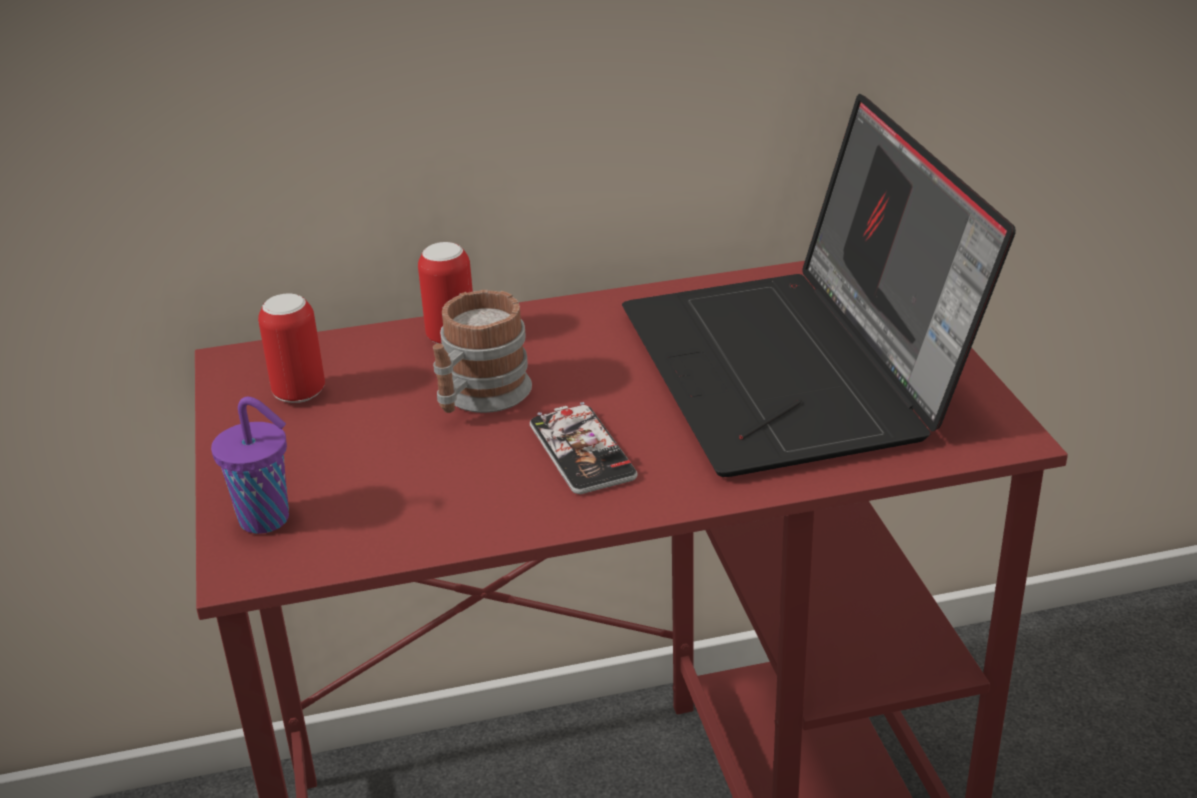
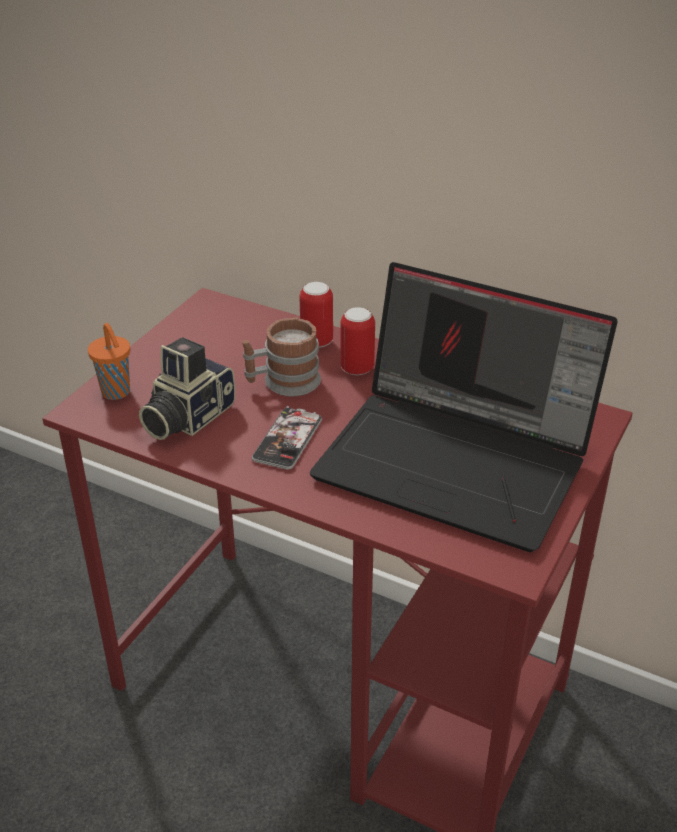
camera: 40 degrees right, 5 degrees up
(267, 520) = (116, 393): purple cup -> orange cup
(299, 393) = (212, 335): can -> can (357, 369)
(413, 495) = (186, 417): none -> camera
(798, 372) = (459, 460): laptop -> laptop turned 90 degrees counterclockwise

